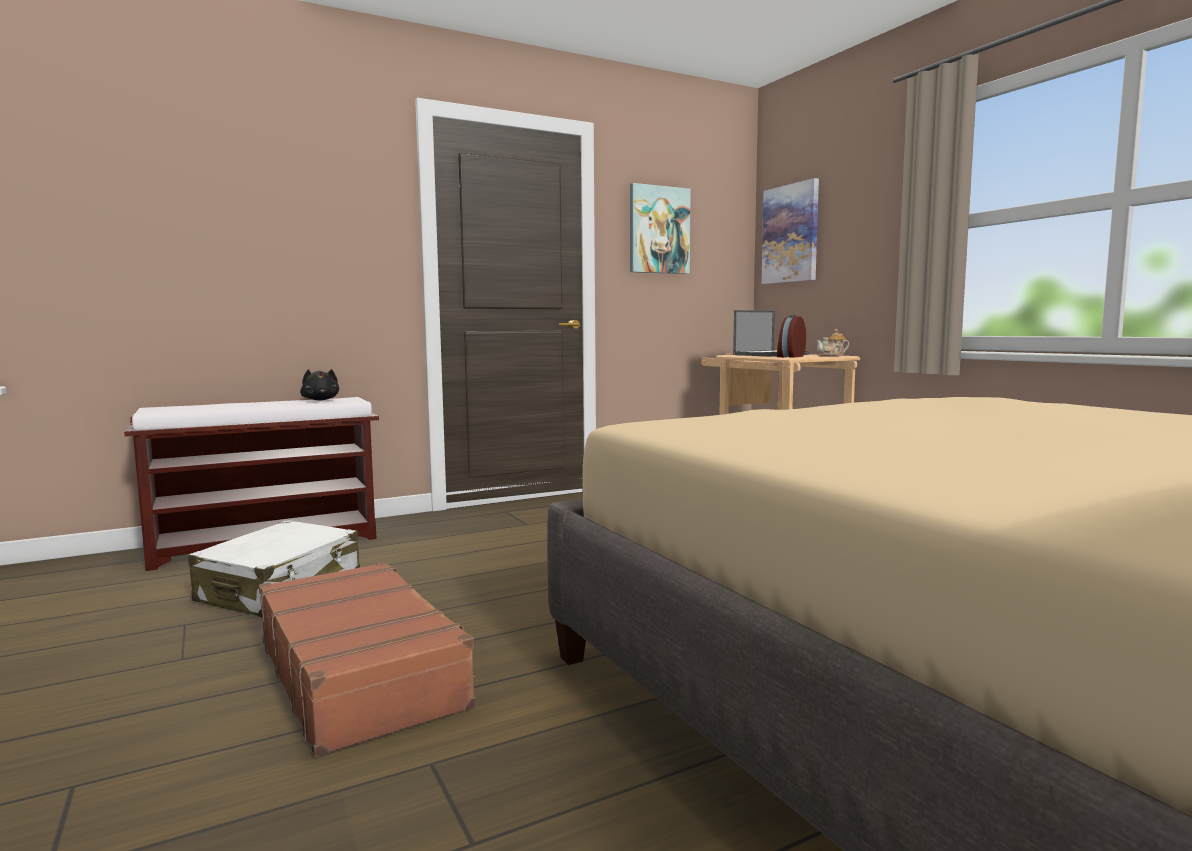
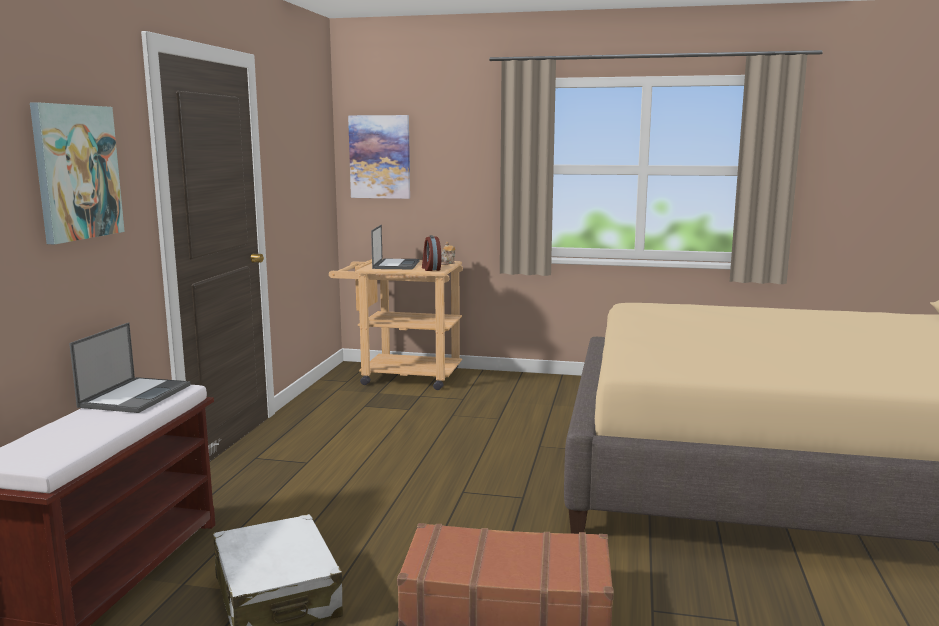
camera: 50 degrees left, 5 degrees up
(320, 400) = (136, 395): black plush toy -> laptop
(658, 230) = (292, 156): picture -> picture (76, 172)

